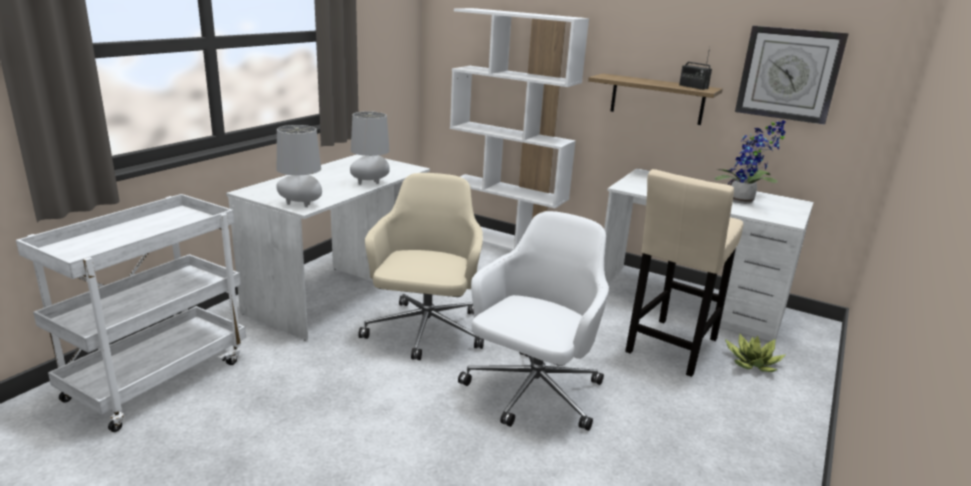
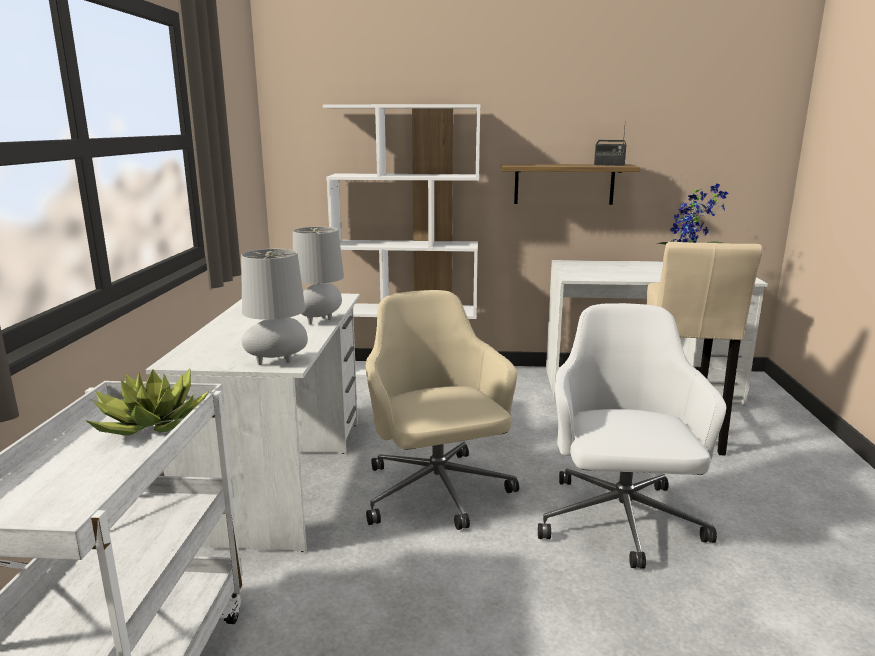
camera: 25 degrees left, 5 degrees down
(751, 363) = (751, 427): potted plant -> potted plant (148, 424)
(789, 74) = (692, 142): wall clock -> none

